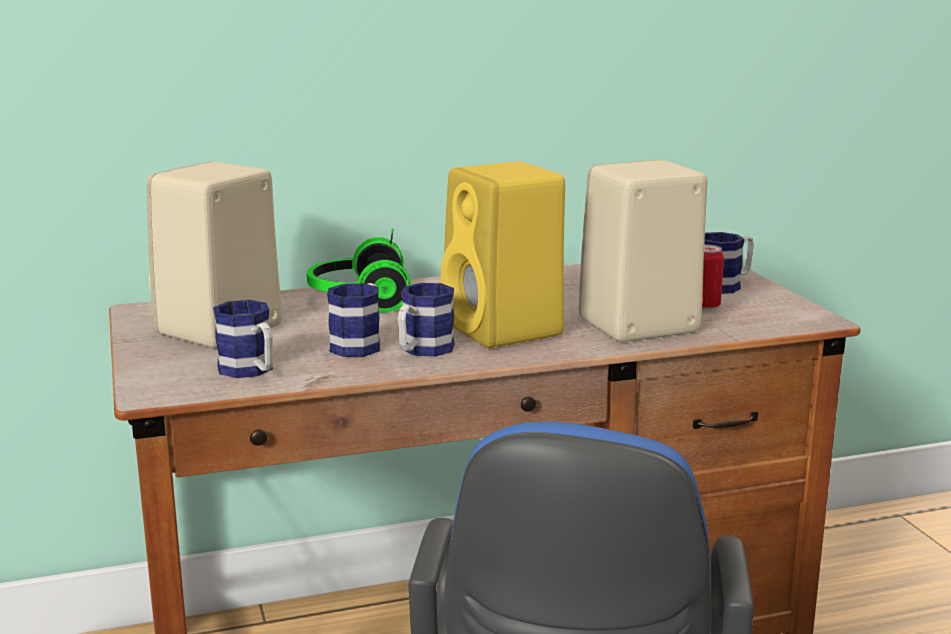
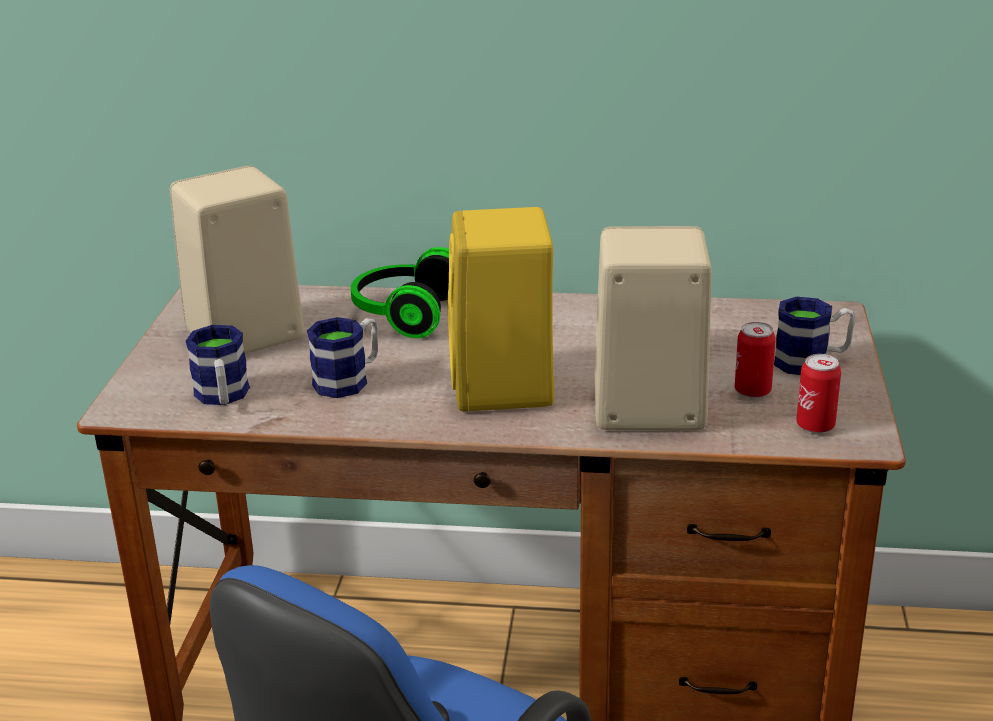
camera: 25 degrees right, 10 degrees up
(422, 351) = (396, 401): mug -> none
(775, 318) = (815, 426): none -> can

